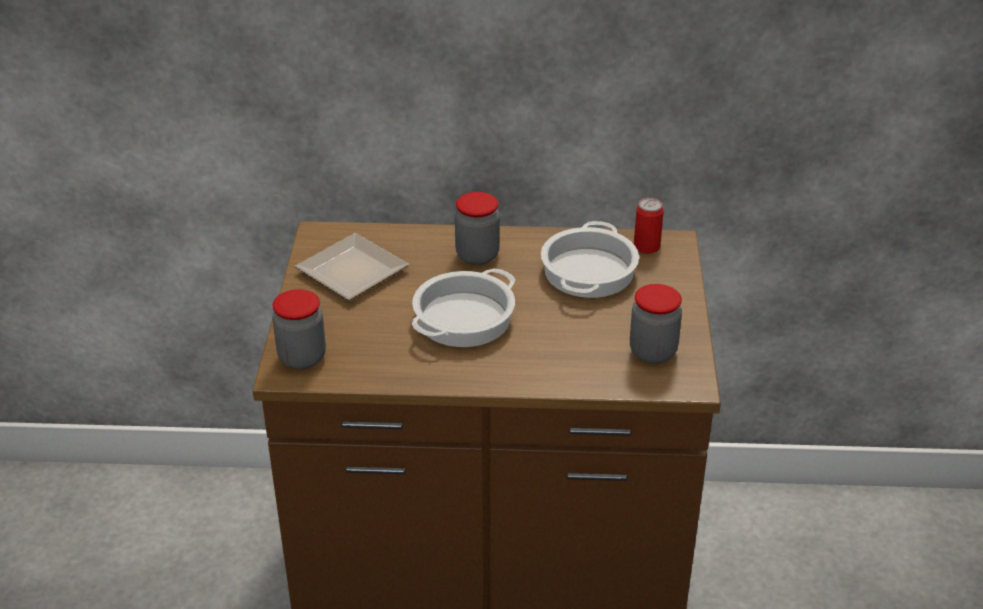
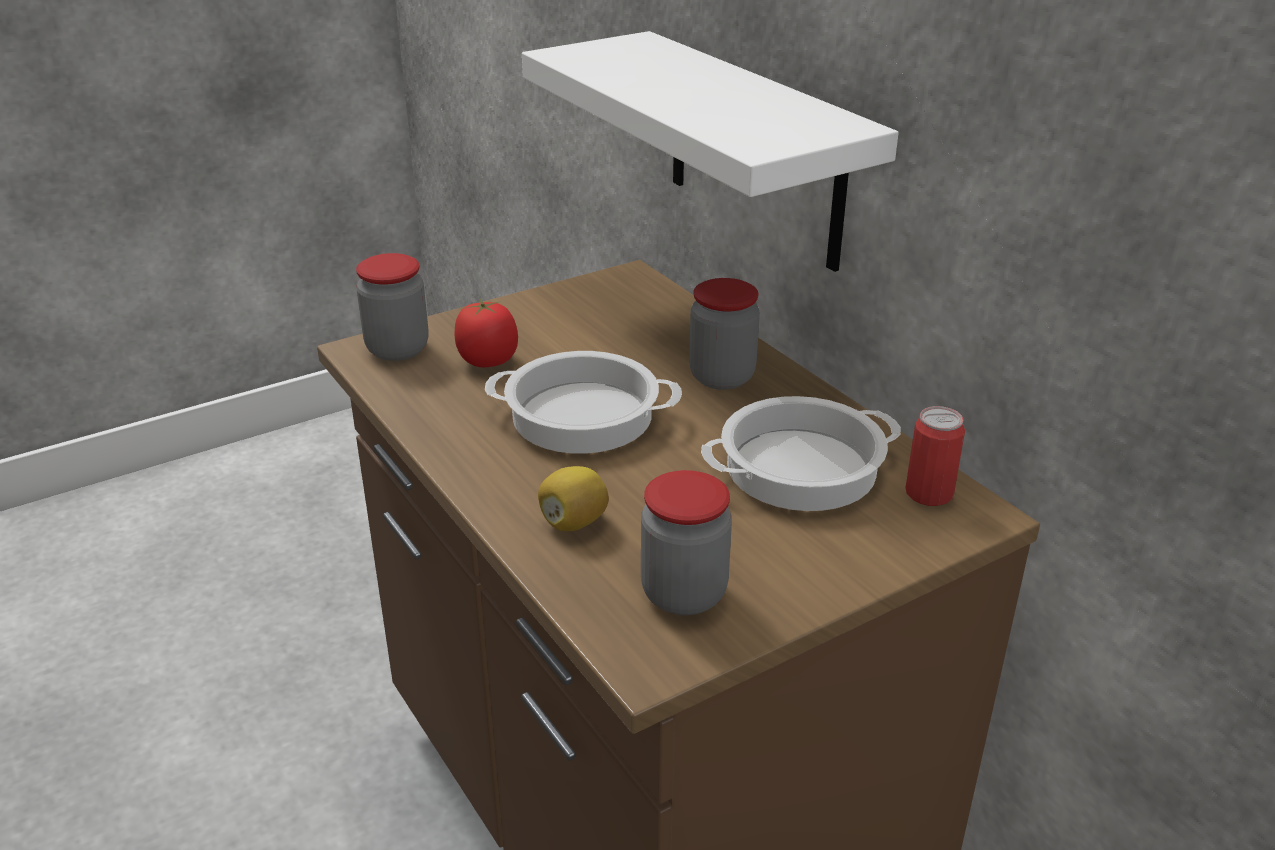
camera: 55 degrees right, 5 degrees down
(356, 271) = (589, 319): plate -> none
(361, 328) = (488, 361): none -> tomato
(412, 112) = (755, 151): none -> white shelf
(562, 362) = (573, 522): none -> lemon

